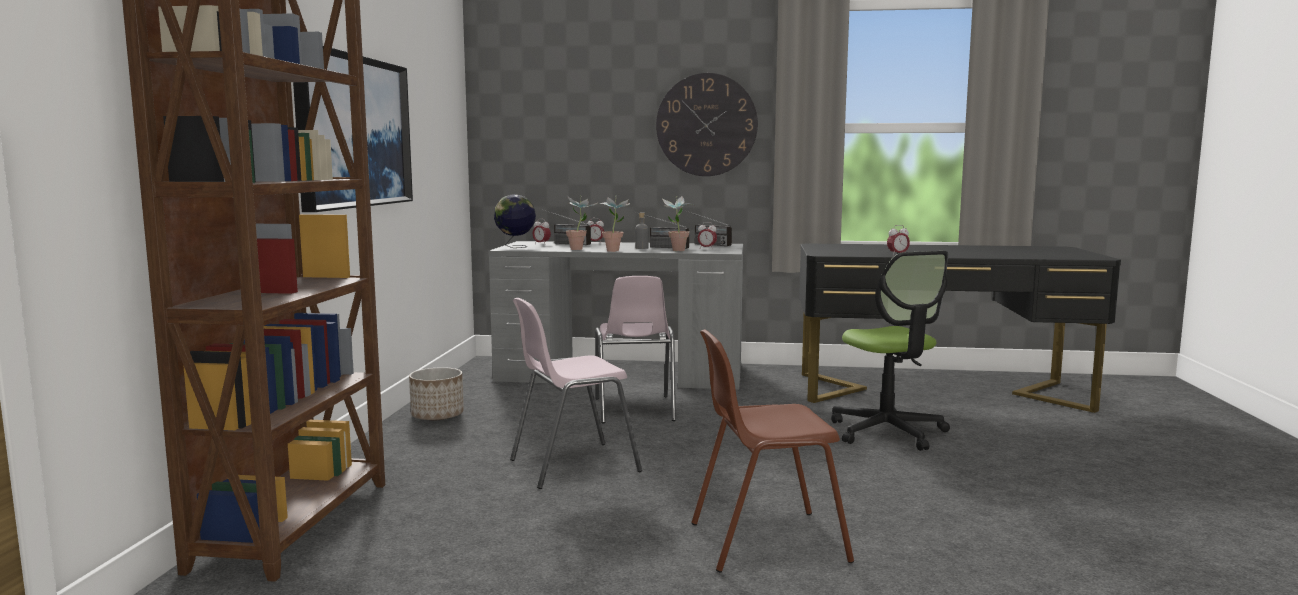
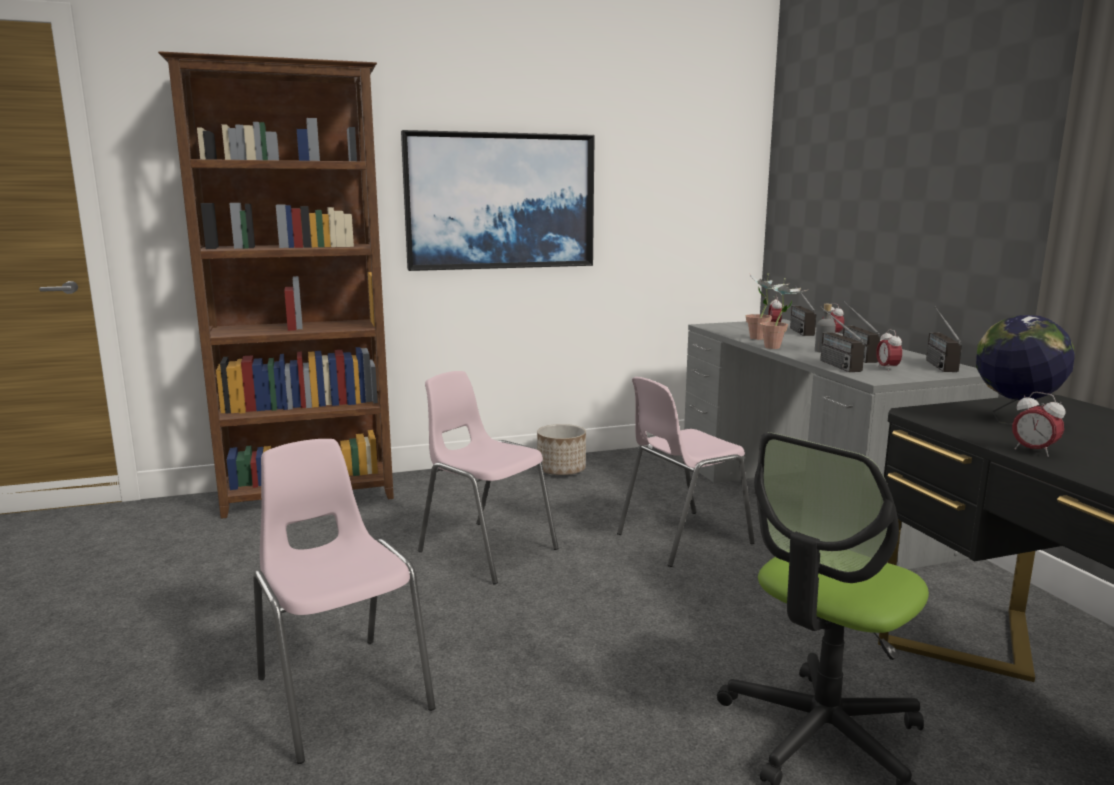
camera: 65 degrees right, 5 degrees up
(515, 247) = (729, 325): globe -> globe (1014, 420)
(676, 251) = (831, 362): potted plant -> radio
(706, 125) = (982, 180): wall clock -> none
(765, 541) = (342, 693): brown chair -> pink chair

